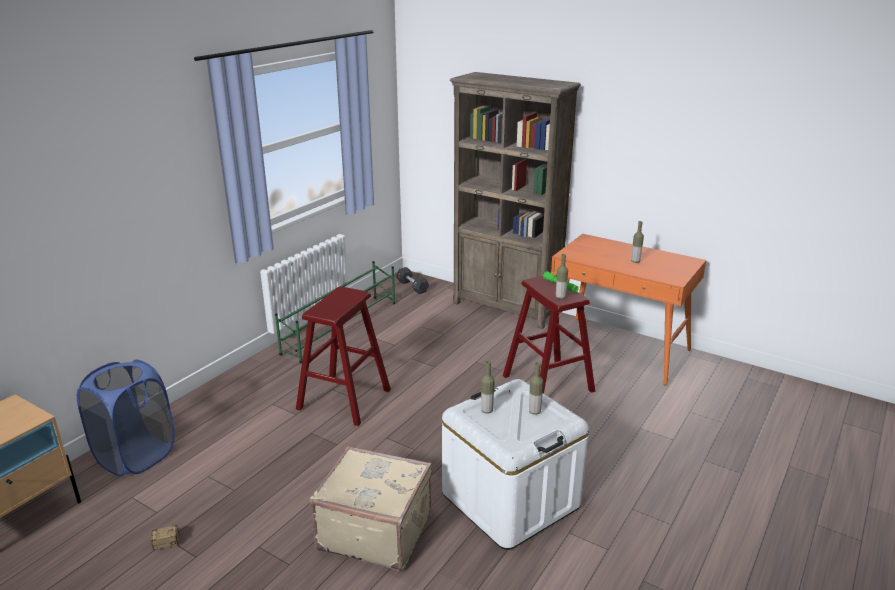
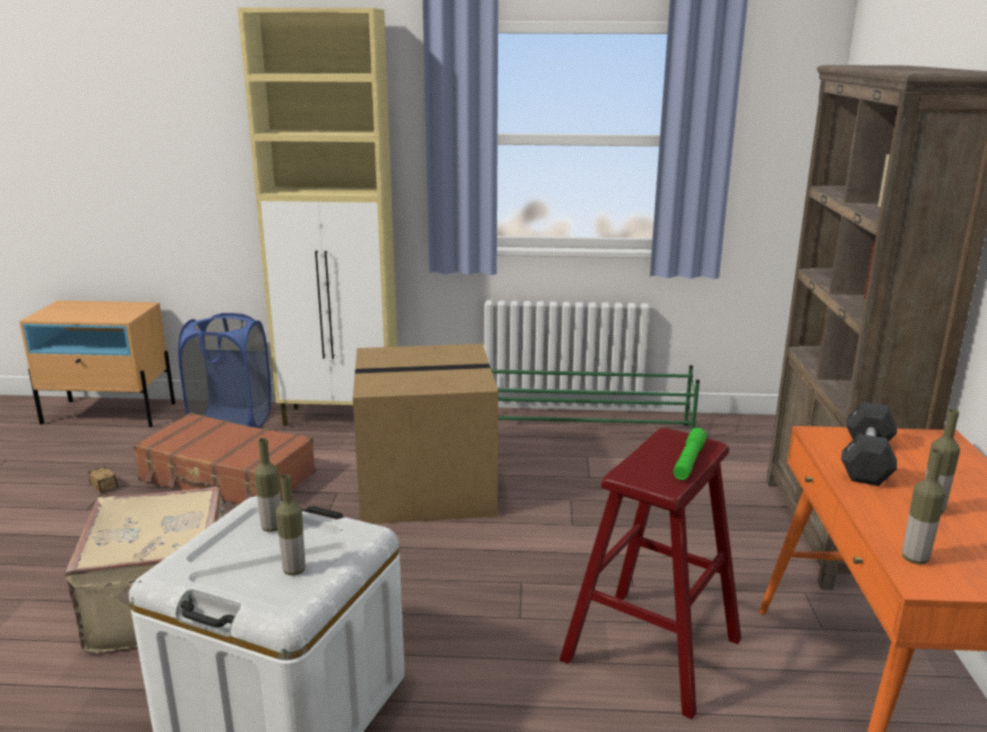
camera: 60 degrees right, 5 degrees down
(203, 404) = (342, 417): none -> beige cabinet
(232, 475) = (227, 478): none -> brown suitcase
(344, 399) = (424, 488): red stool -> cardboard box
(412, 286) = (758, 437): black dumbbell -> black dumbbell (866, 460)
(560, 297) = (640, 471): bottle -> bottle (914, 558)

